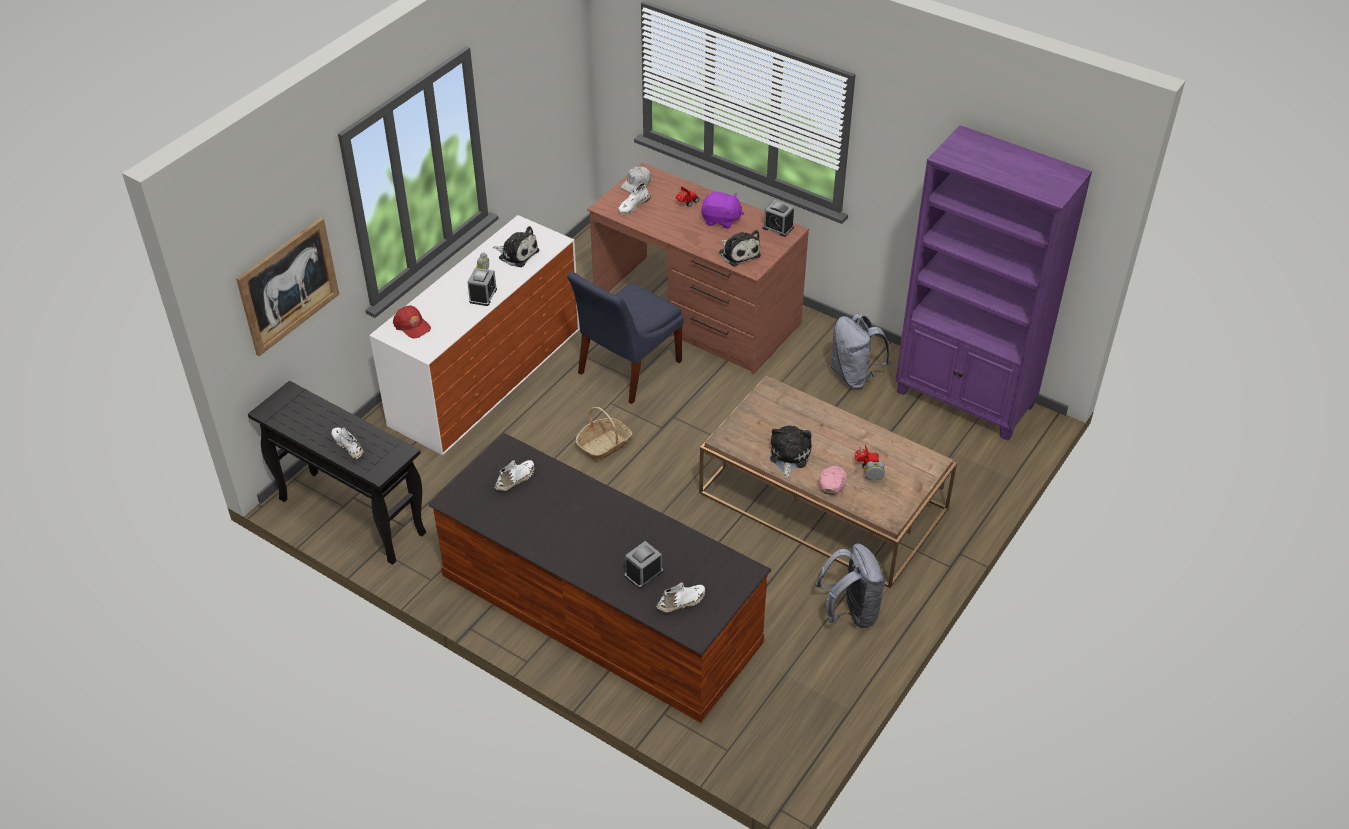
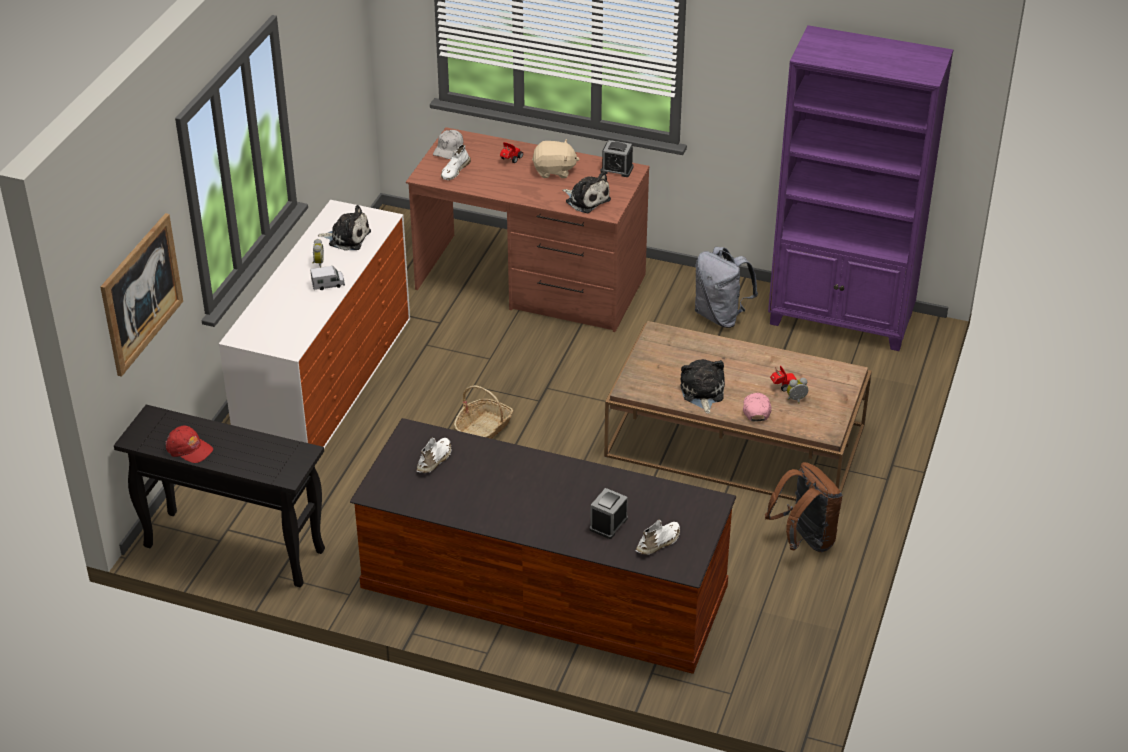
camera: 15 degrees left, 5 degrees down
(348, 445) = (243, 456): white shoe -> none
(412, 325) = (262, 326): red cap -> red cap (189, 449)
(483, 295) = (328, 284): alarm clock -> toy truck
(626, 369) = (477, 350): blue chair -> none
(721, 220) = (554, 171): purple plush toy -> beige plush toy
(850, 612) = (804, 540): grey backpack -> brown backpack

